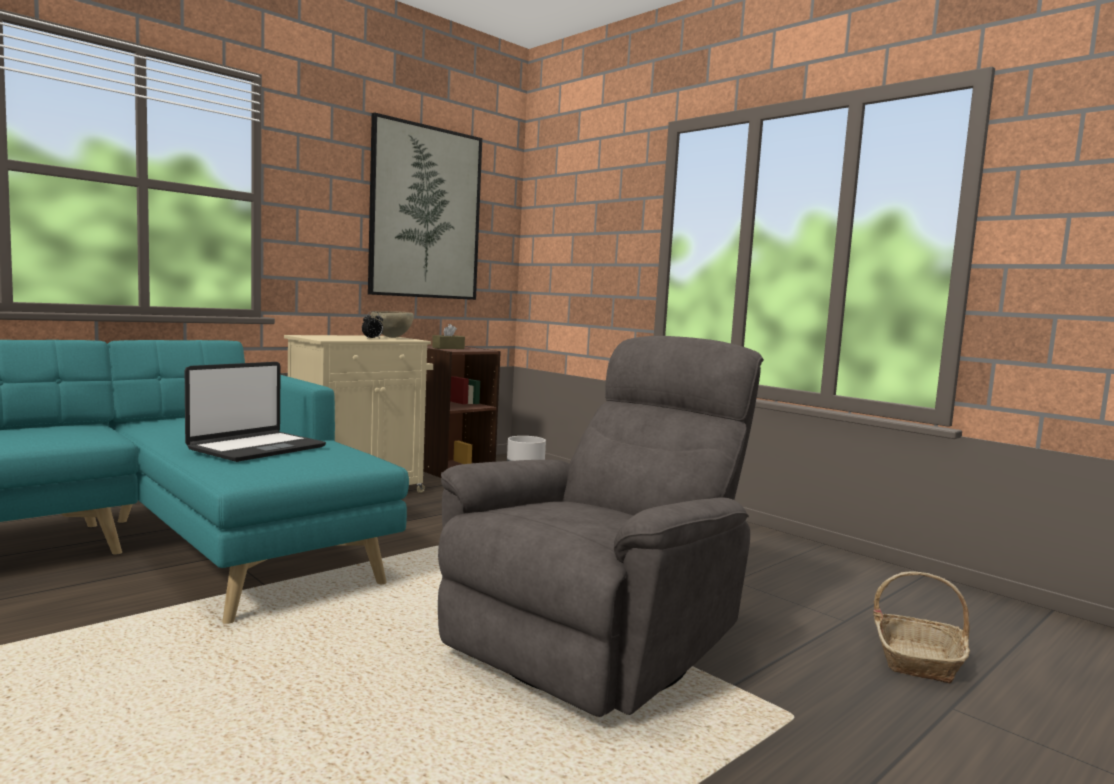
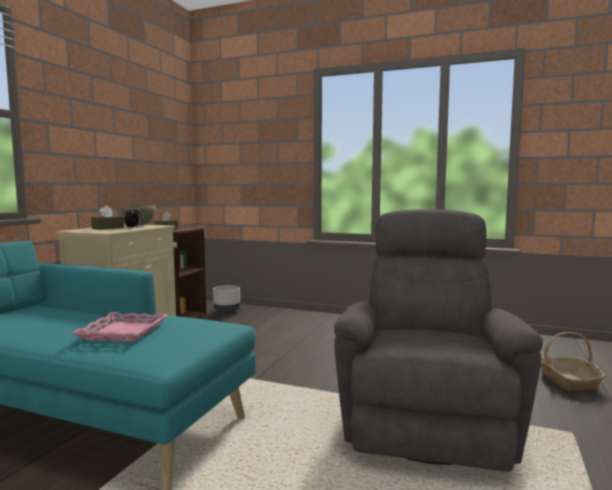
camera: 25 degrees left, 0 degrees up
(256, 448) = (122, 332): laptop -> pink tray
(345, 337) = (108, 228): none -> brown tissue box
(425, 213) = (137, 128): picture -> none

